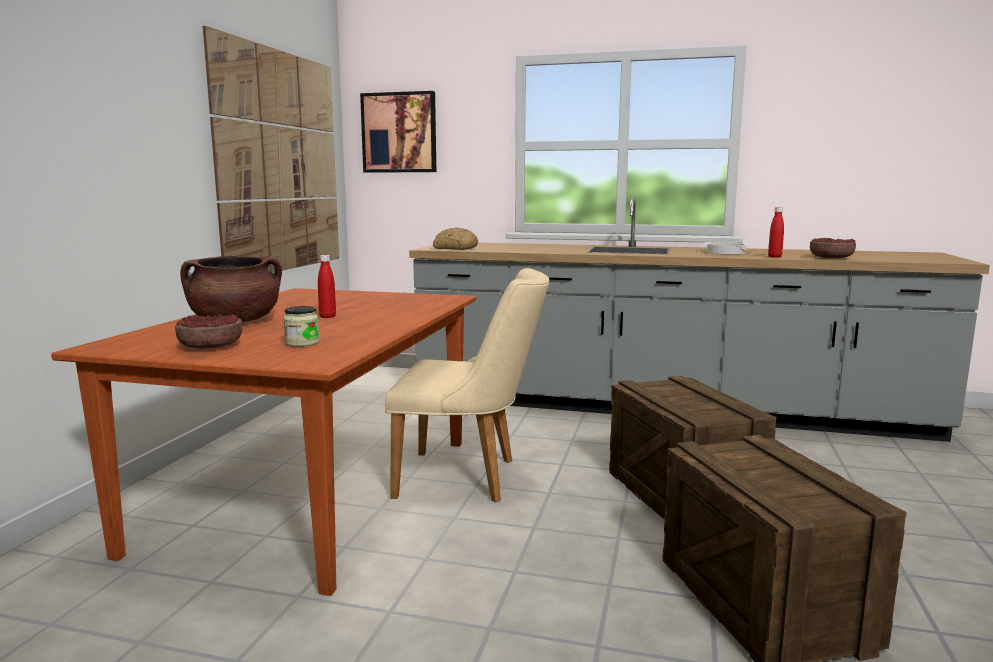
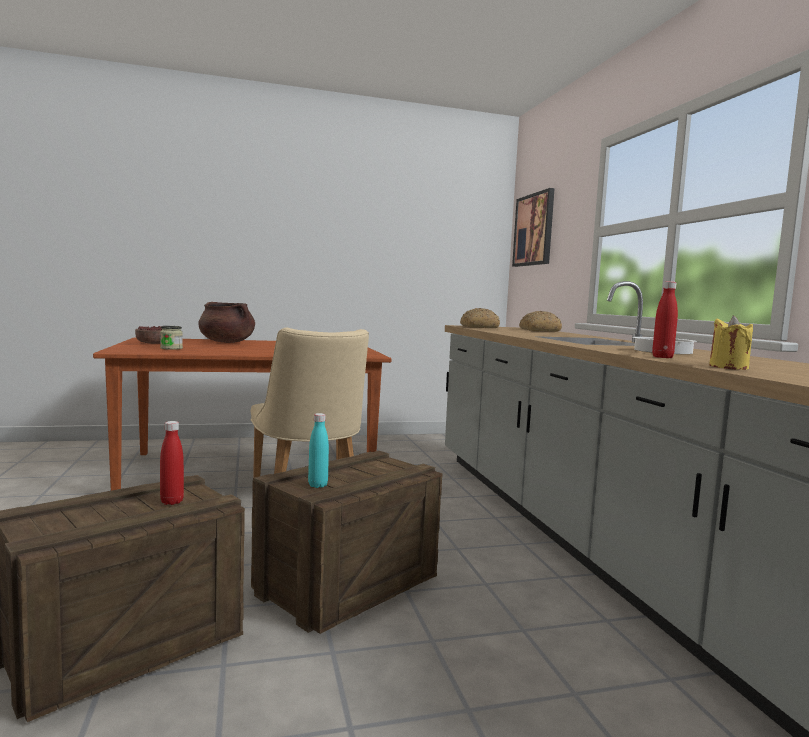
camera: 60 degrees right, 5 degrees down
(280, 162) = (412, 255): picture -> none
(327, 317) = (257, 347): red bottle -> red bottle (172, 502)
(498, 244) = (539, 330): none -> bread
(715, 411) = (318, 485): none -> turquoise bottle
(831, 258) = (728, 367): bowl -> yellow candle

